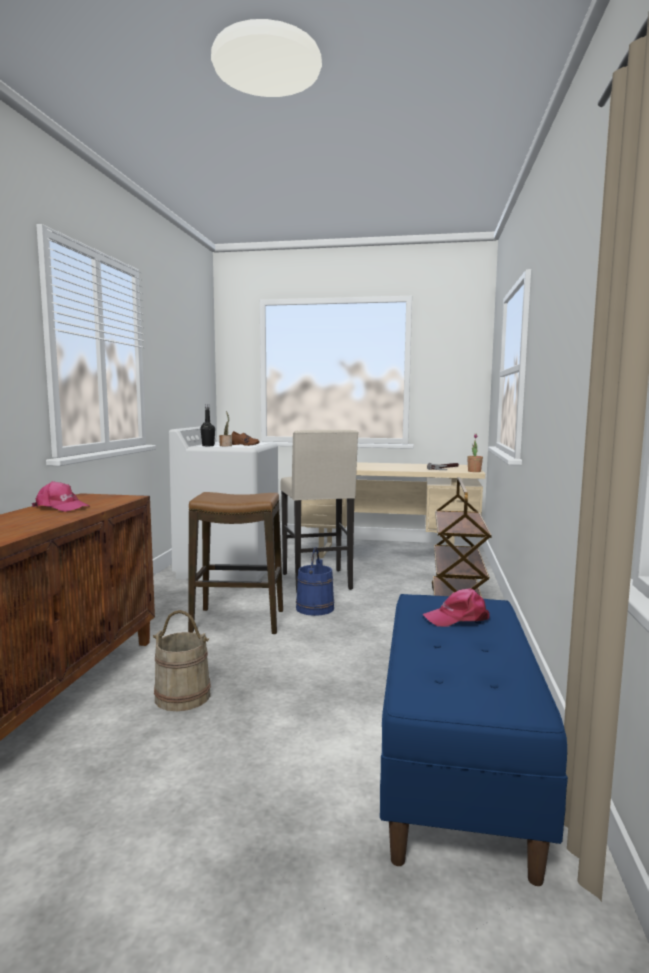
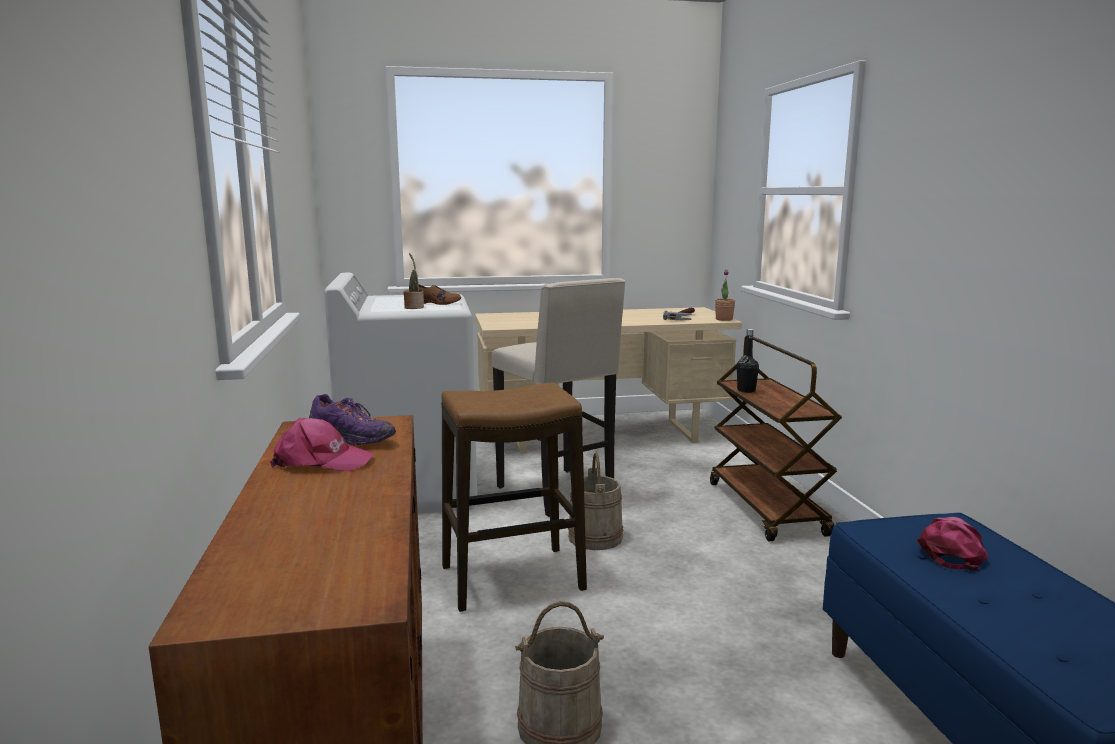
camera: 20 degrees left, 5 degrees up
(94, 501) = (351, 440): none -> purple shoe
(208, 446) = (387, 309): black bottle -> black bottle (746, 390)
(315, 608) = (595, 537): blue bucket -> beige bucket
(458, 618) = (952, 552): pink cap -> pink cap turned 150 degrees clockwise

